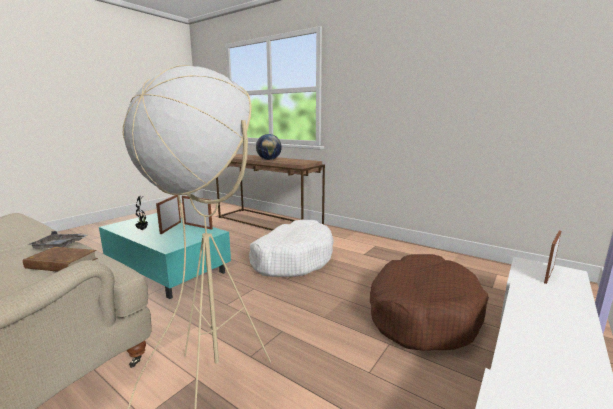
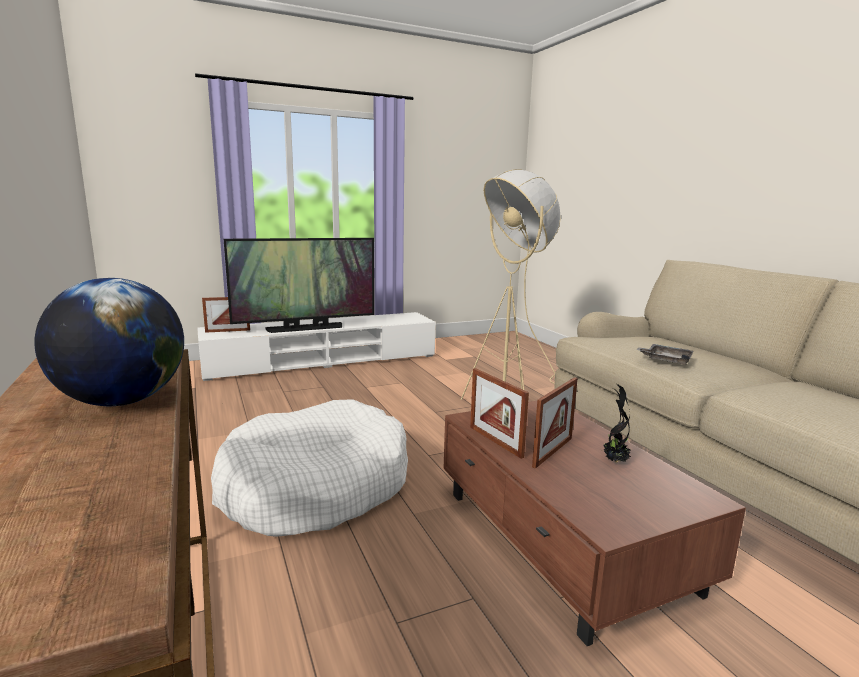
camera: 150 degrees left, 0 degrees up
(62, 263) = (633, 342): brown book -> none
(167, 269) = (563, 541): turquoise coffee table -> brown coffee table
(422, 313) = (303, 391): brown dog bed -> none
(526, 309) = (305, 328): none -> television

